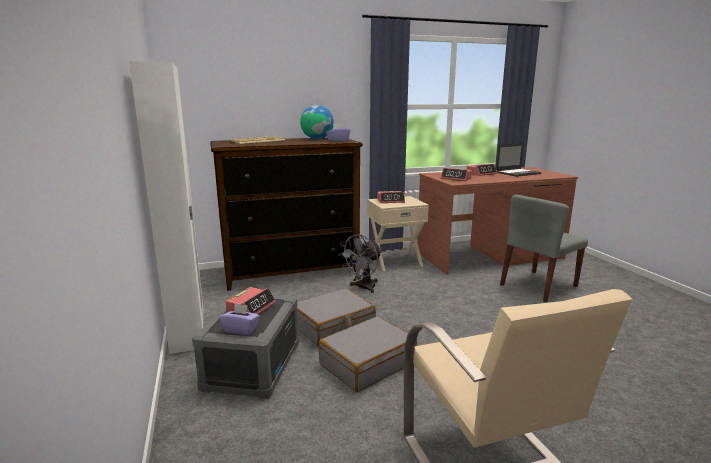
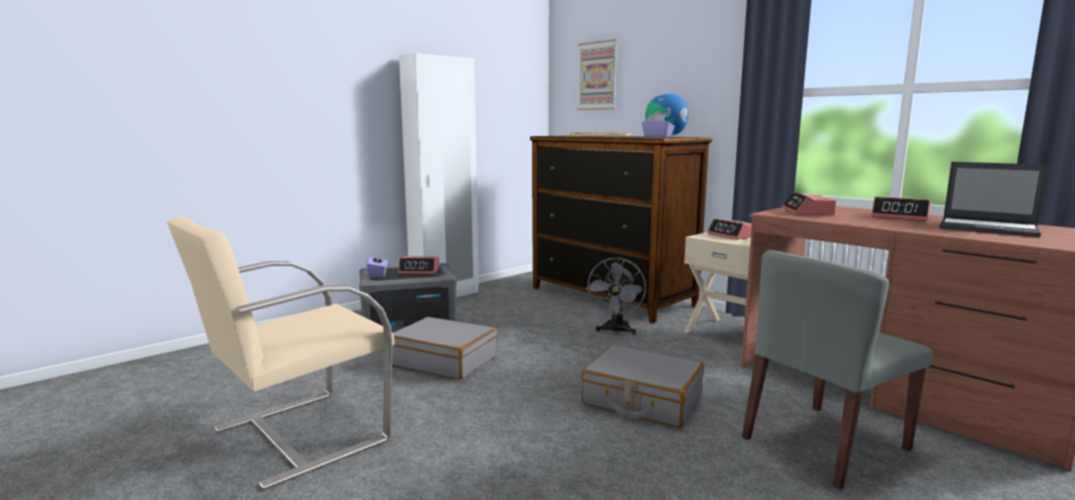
camera: 65 degrees right, 5 degrees down
(225, 85) = (597, 76): none -> picture
(333, 327) = (504, 336): grey suitcase -> grey suitcase (642, 400)
(363, 288) = (615, 331): grey fan -> grey fan turned 90 degrees counterclockwise
(538, 286) = (825, 444): grey chair -> grey chair turned 60 degrees counterclockwise

